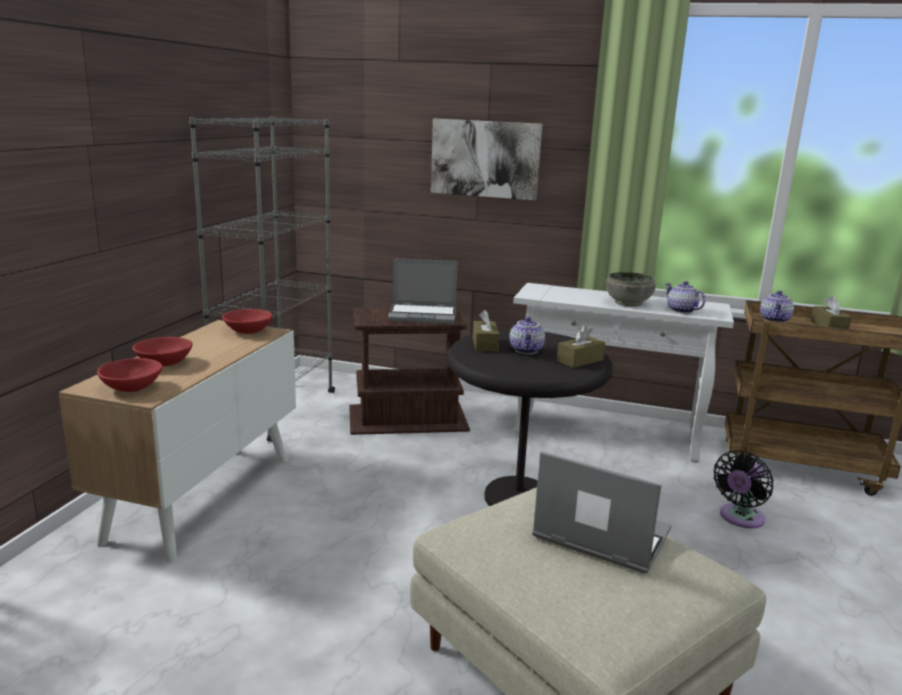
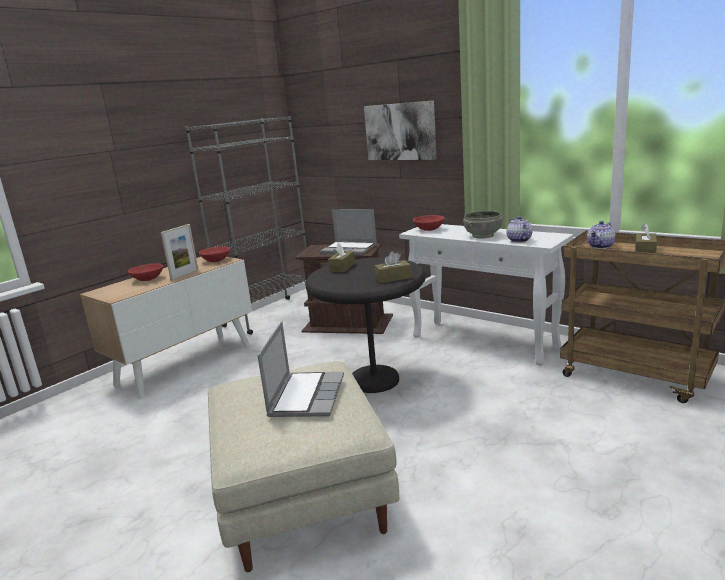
camera: 25 degrees right, 0 degrees up
(132, 388) = (115, 292): red bowl -> red bowl (429, 229)
(225, 355) = (184, 275): none -> picture frame
(527, 350) = (365, 271): teapot -> none
(599, 535) = (306, 395): laptop -> laptop turned 45 degrees clockwise
(739, 518) = (535, 409): black fan -> none

